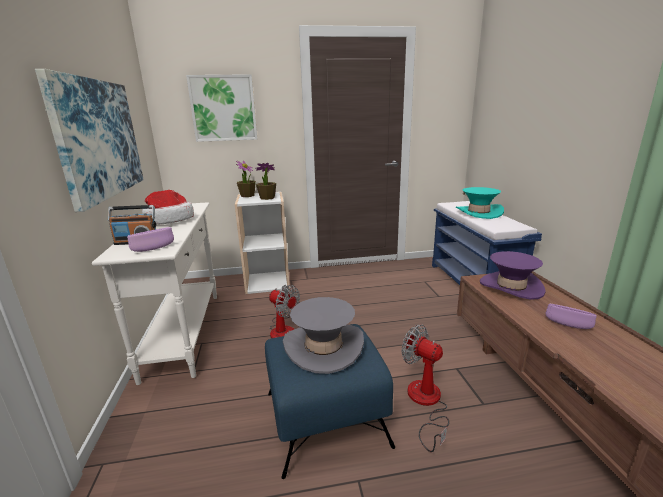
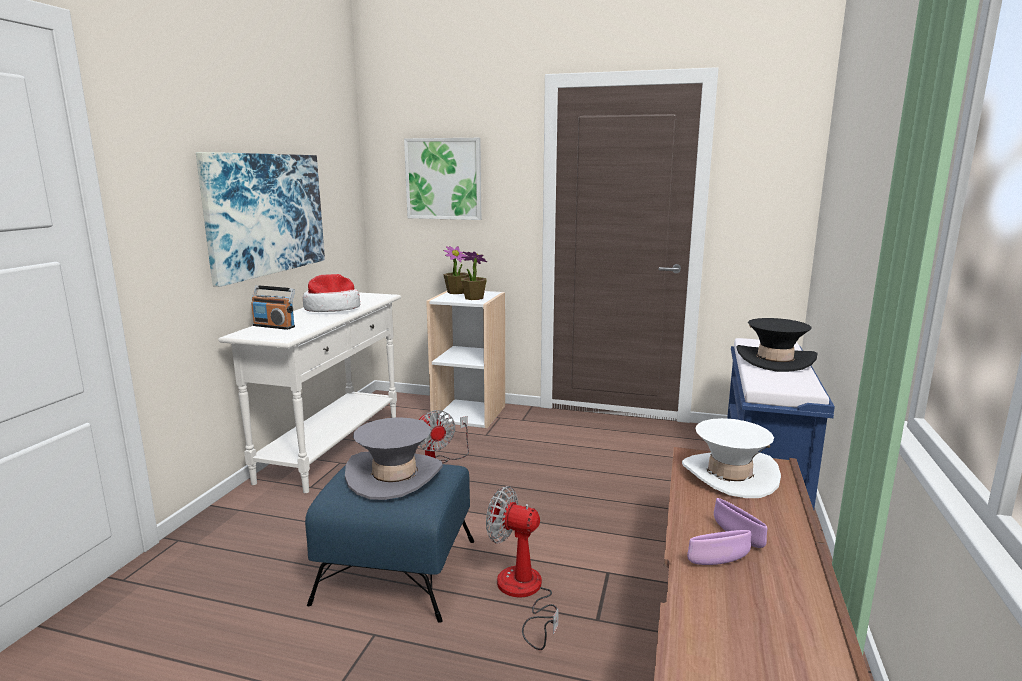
camera: 25 degrees right, 5 degrees down
(153, 249) = (278, 335): purple bowl -> purple bowl (718, 562)
(425, 403) = (523, 594): fan -> fan turned 45 degrees counterclockwise
(478, 212) = (775, 360): turquoise hat -> black hat
(511, 286) = (729, 475): purple hat -> white hat

